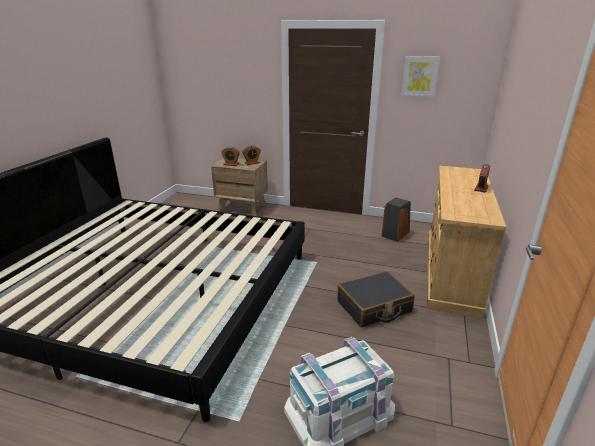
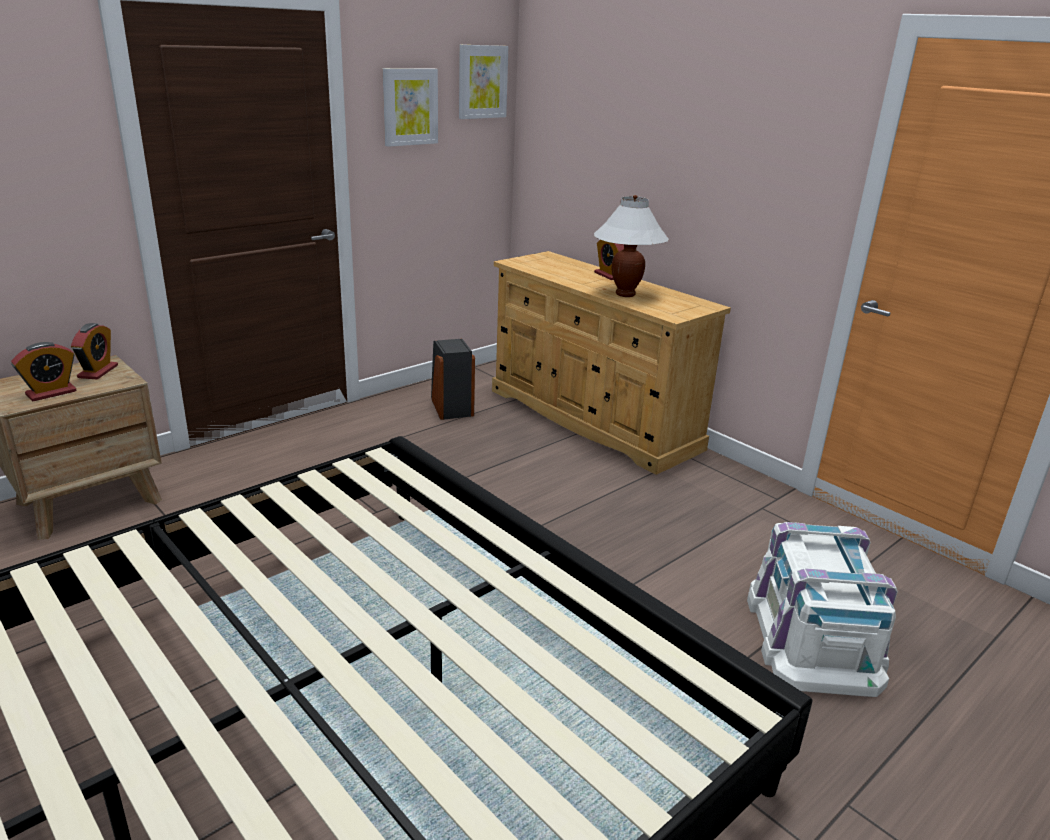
camera: 60 degrees left, 0 degrees up
(374, 307) = (617, 510): black suitcase -> none
(459, 198) = (625, 294): none -> white table lamp
(474, 65) = (482, 82): none -> picture

